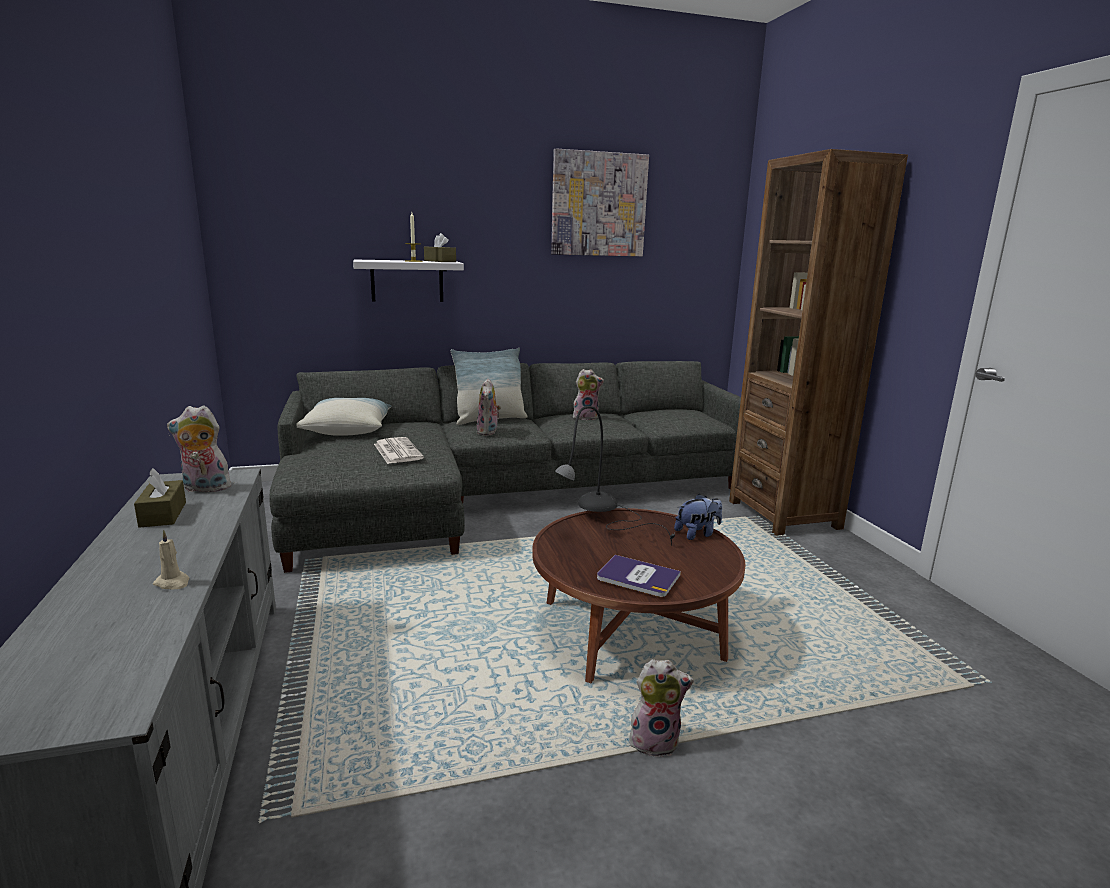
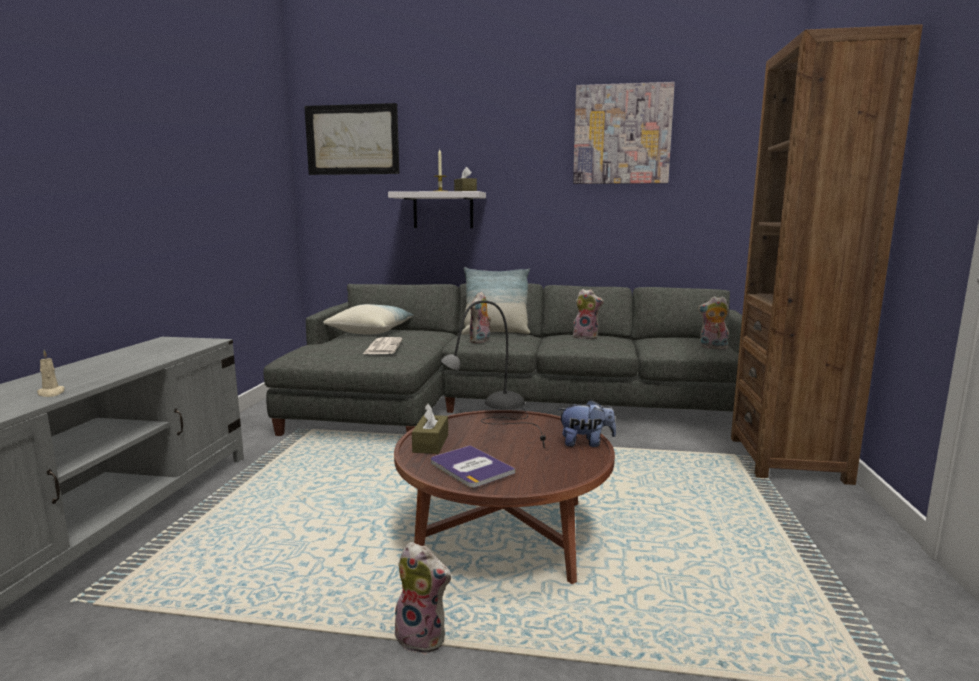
camera: 25 degrees right, 5 degrees down
(163, 514) = (123, 357): brown tissue box -> brown tissue box (430, 443)
(204, 489) = (175, 346): plush toy -> plush toy (712, 347)
(286, 191) = (352, 140): none -> picture

